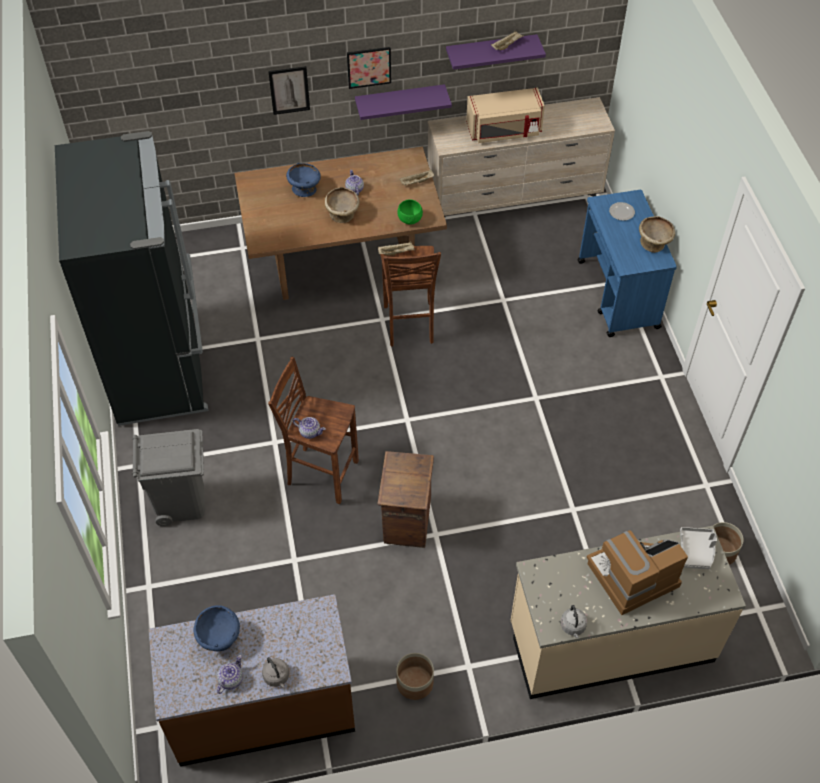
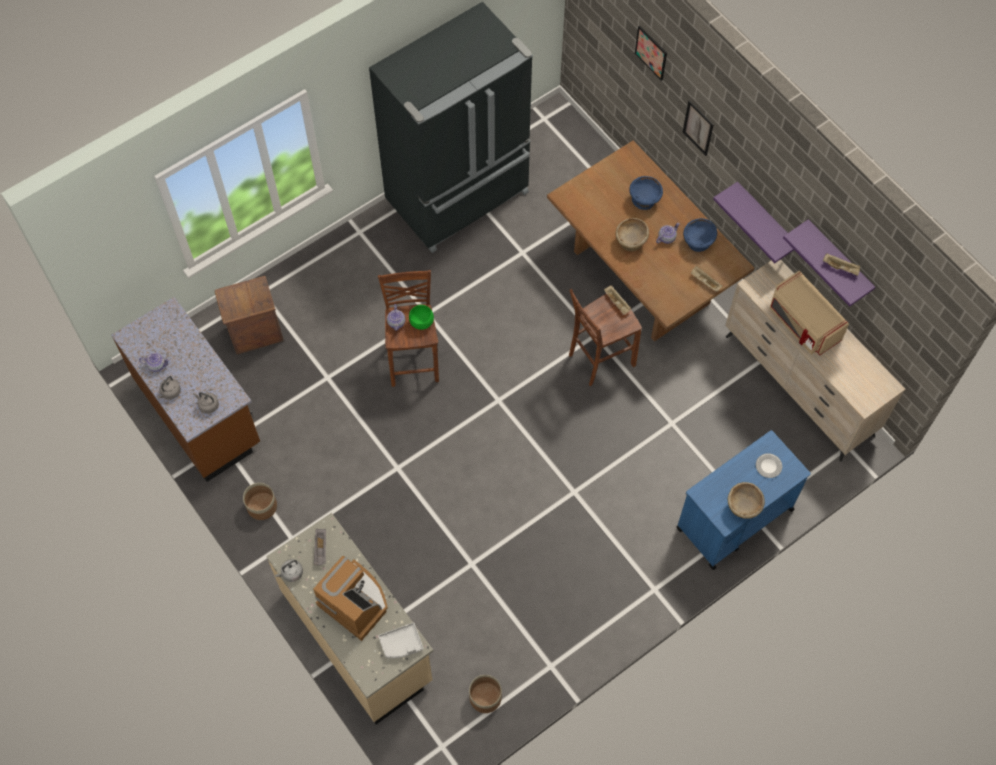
camera: 65 degrees right, 10 degrees up
(181, 501) = (341, 277): grey trash can -> none
(220, 638) = (184, 343): blue bowl -> blue bowl (698, 243)
(317, 641) = (208, 405): none -> grey kettle
(369, 67) = (753, 172): picture -> picture (651, 52)
(406, 521) = (399, 441): crate -> crate (255, 333)
(410, 220) = (655, 296): green bowl -> green bowl (422, 323)
(556, 587) = (321, 549): none -> grey tray

